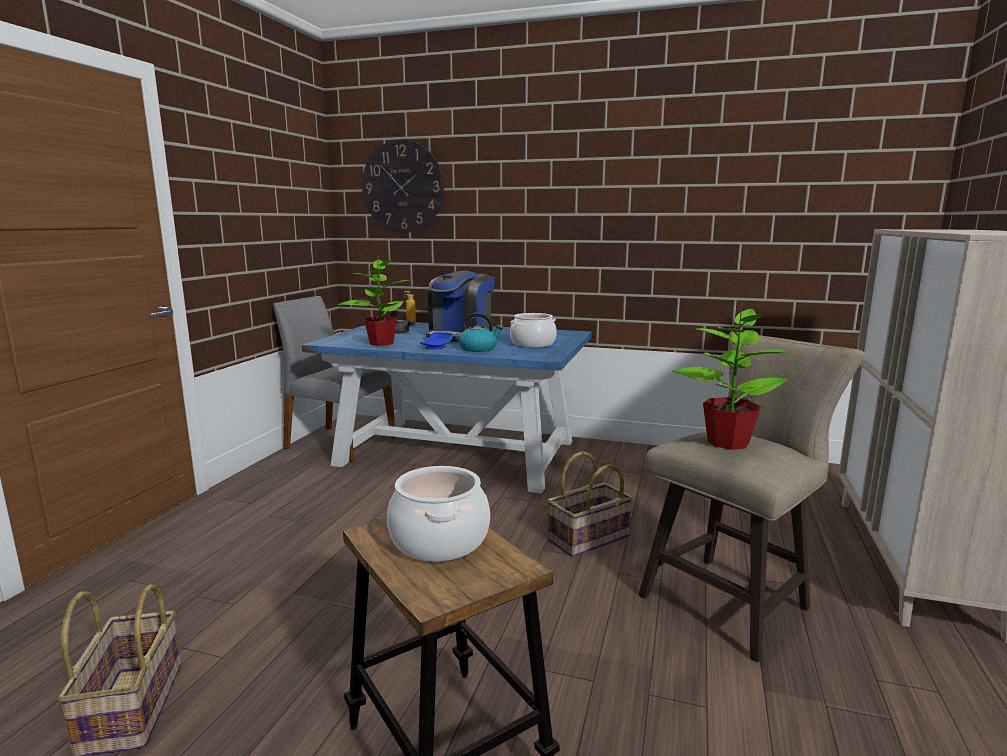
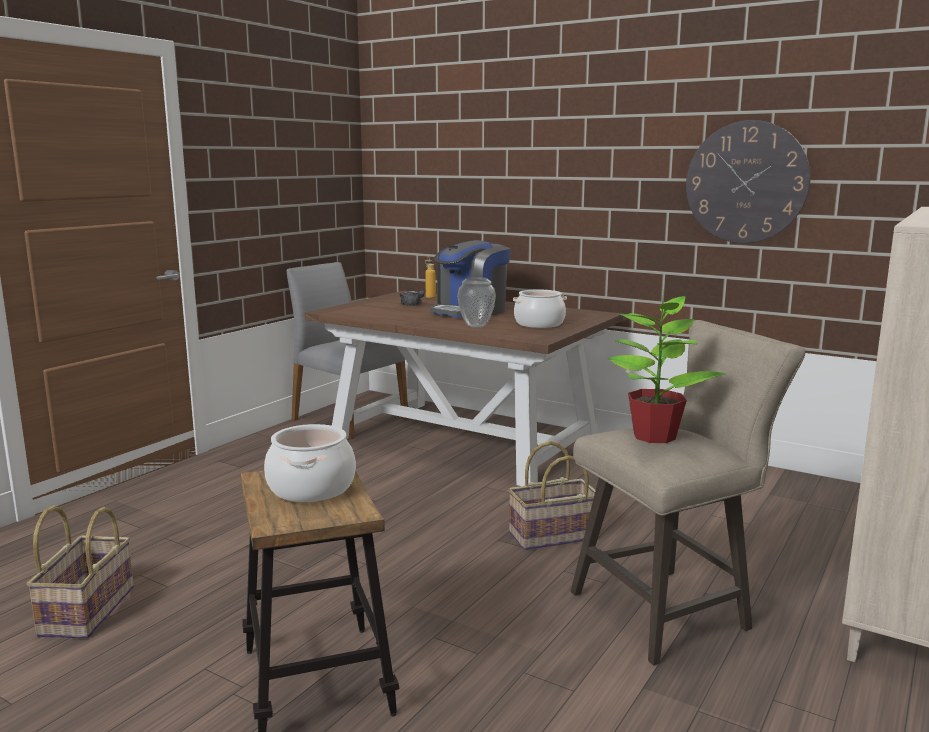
camera: 15 degrees right, 0 degrees up
(381, 343) = (382, 315): potted plant -> none
(403, 187) = (431, 146): wall clock -> wall clock (746, 182)
(437, 347) = (434, 322): blue plate -> none
(458, 453) = (465, 440): blue dining table -> brown dining table
(479, 348) = (476, 326): kettle -> vase

